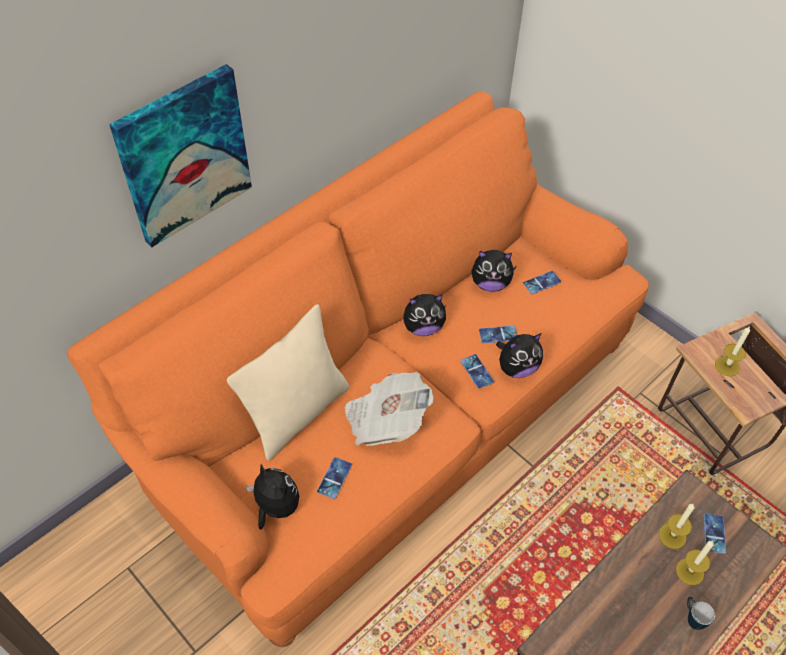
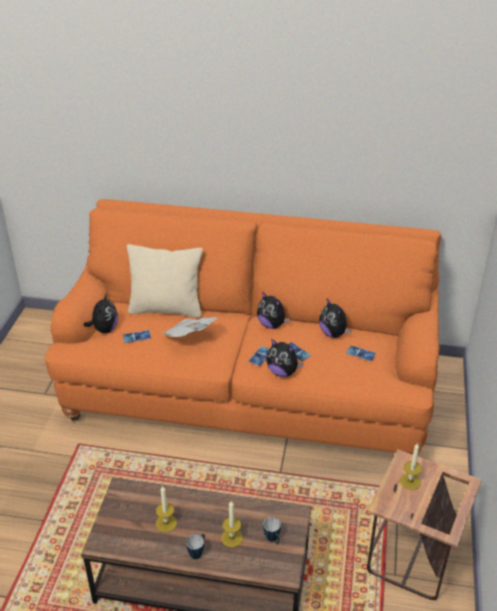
camera: 55 degrees right, 15 degrees down
(184, 156) = (195, 134): picture -> none
(672, 536) = (251, 518): candle -> candle (166, 523)
(714, 533) = (273, 540): phone -> mug

